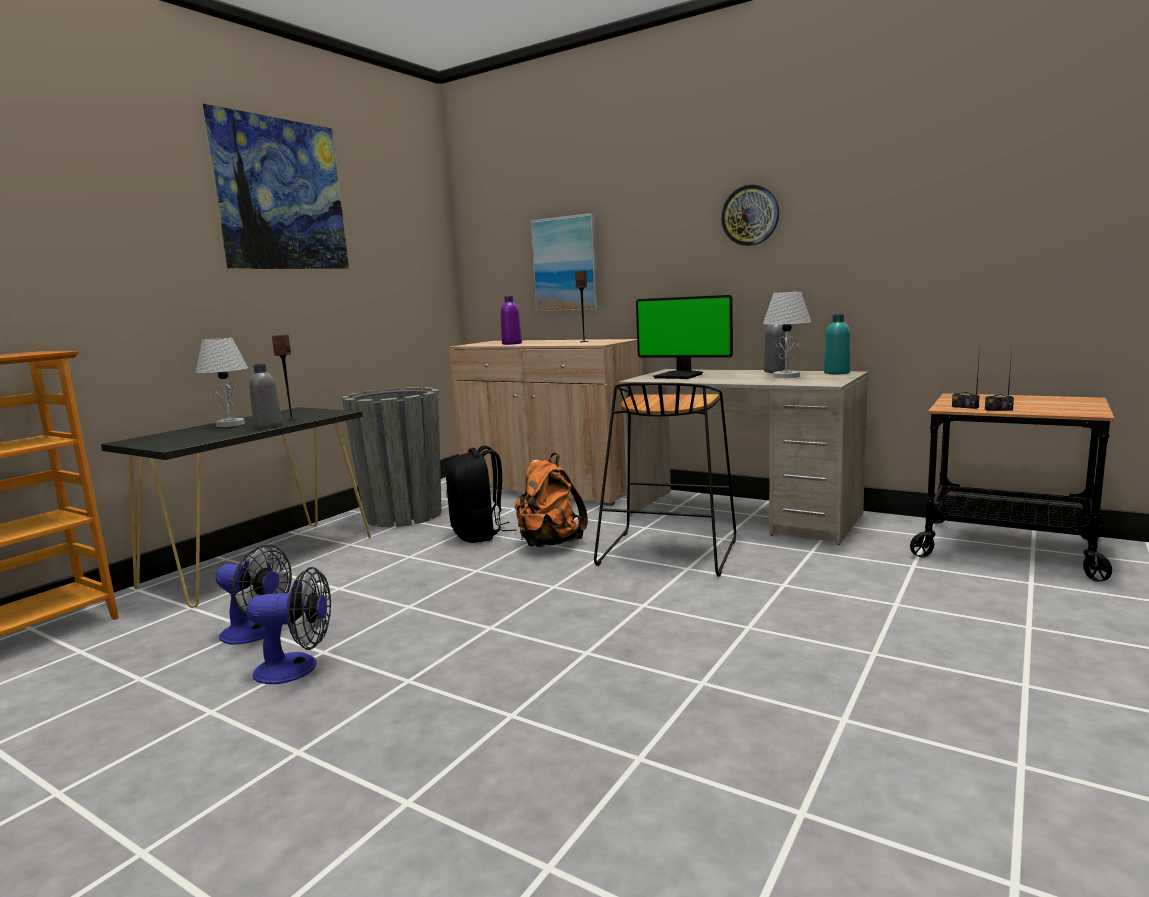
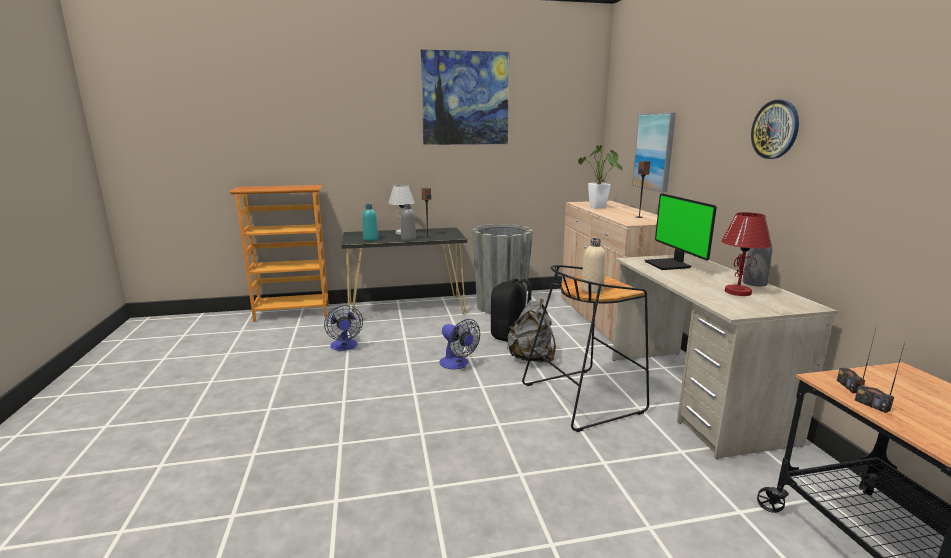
camera: 45 degrees right, 5 degrees up
(297, 668) = (327, 372): fan -> fan (457, 364)
(512, 343) = (599, 208): purple bottle -> potted plant
(549, 544) = (531, 358): orange backpack -> grey backpack
(674, 403) = (592, 290): none -> beige bottle
(786, 376) = (737, 292): white table lamp -> red table lamp
(837, 373) = (797, 302): turquoise bottle -> turquoise bottle (370, 239)

